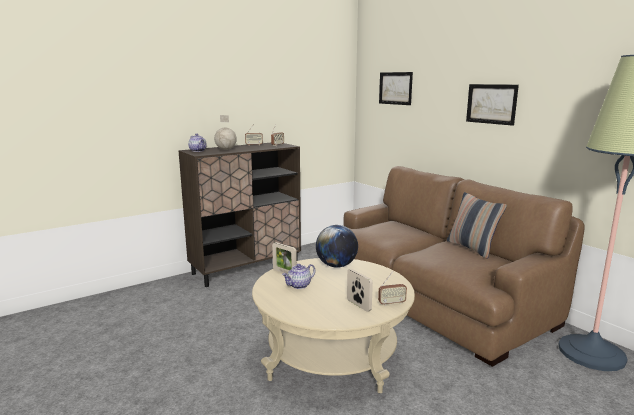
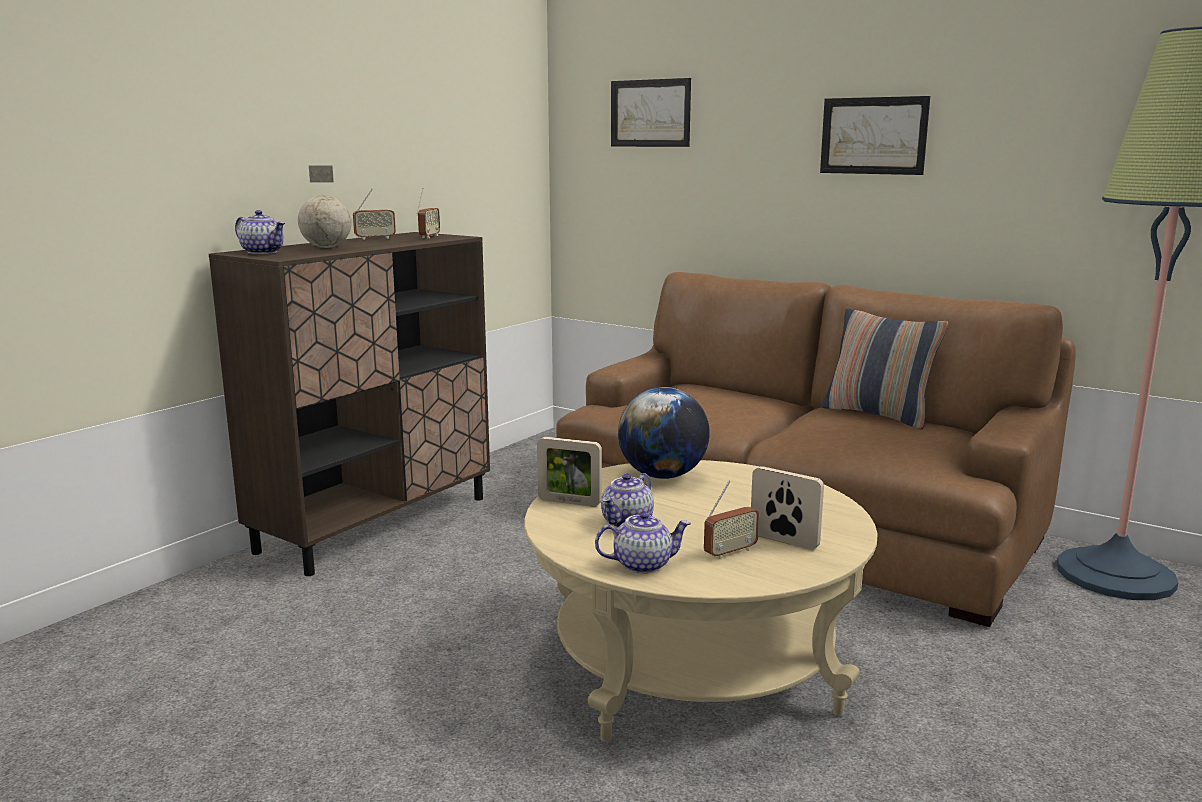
camera: 20 degrees left, 0 degrees up
(286, 305) = (643, 564): none -> teapot
(391, 303) = (840, 528): radio -> radio (730, 552)

